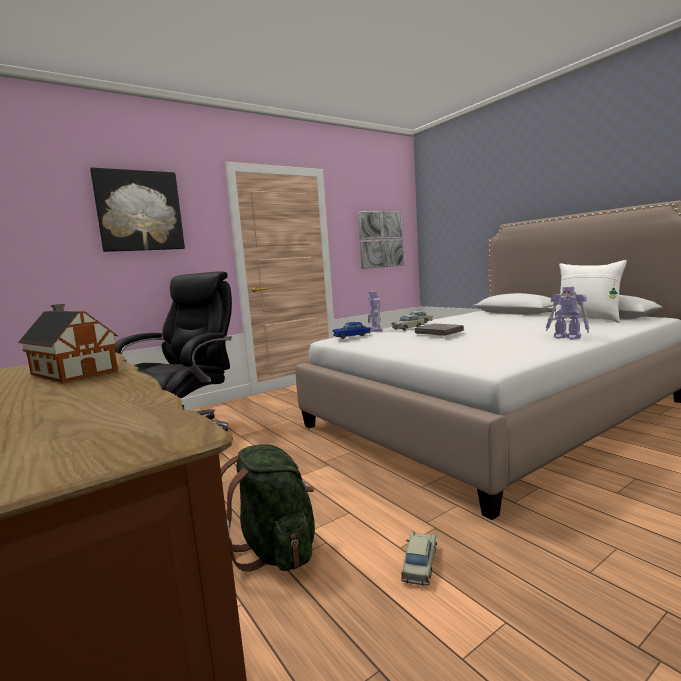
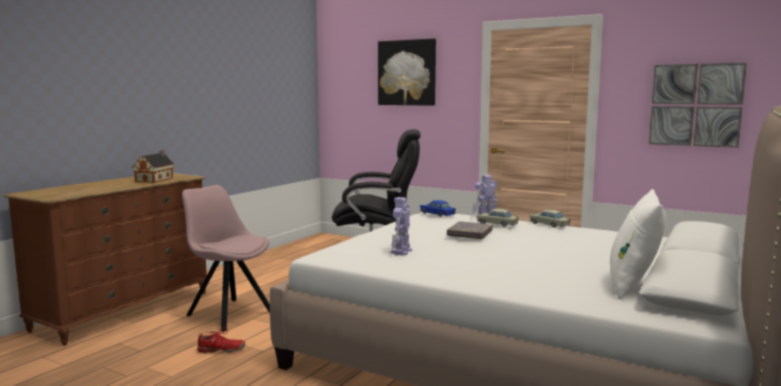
camera: 65 degrees right, 0 degrees up
(275, 550) = (229, 314): green backpack -> pink chair
(419, 564) = (221, 350): beige toy car -> red shoe
(567, 337) = (471, 274): toy robot -> toy robot (401, 251)

